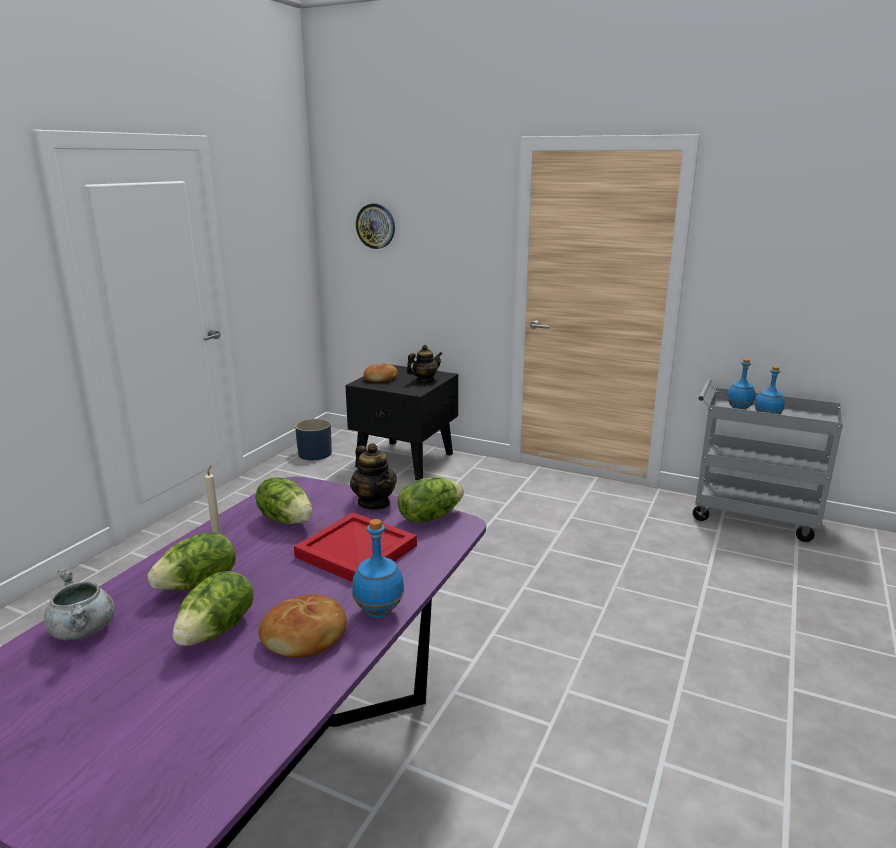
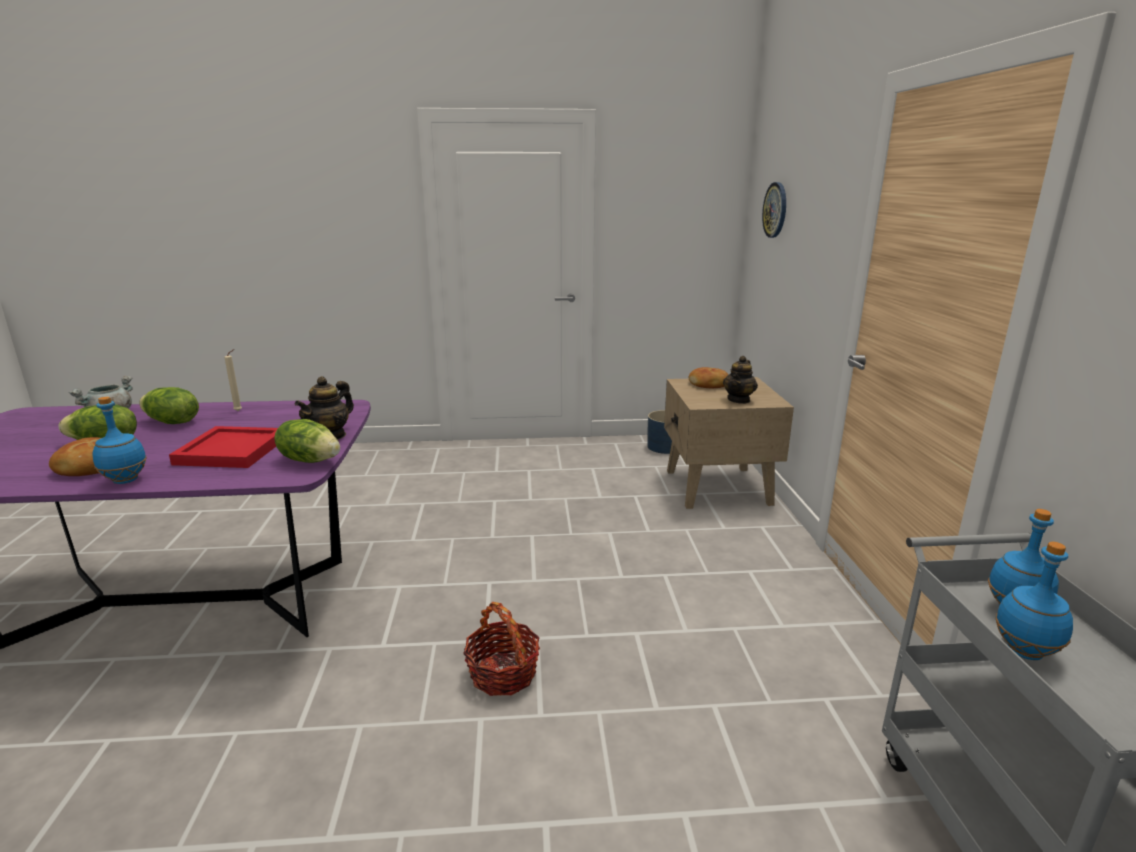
camera: 60 degrees right, 0 degrees up
(286, 519) = (283, 418): lettuce -> none
(406, 460) = (718, 487): black nightstand -> beige nightstand
(424, 380) = (739, 400): teapot -> teapot turned 90 degrees clockwise
(553, 611) = (503, 673): none -> basket

